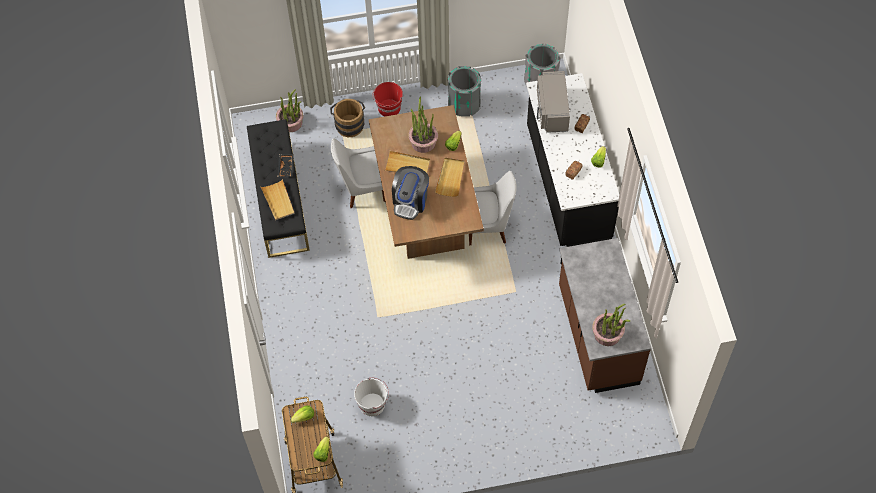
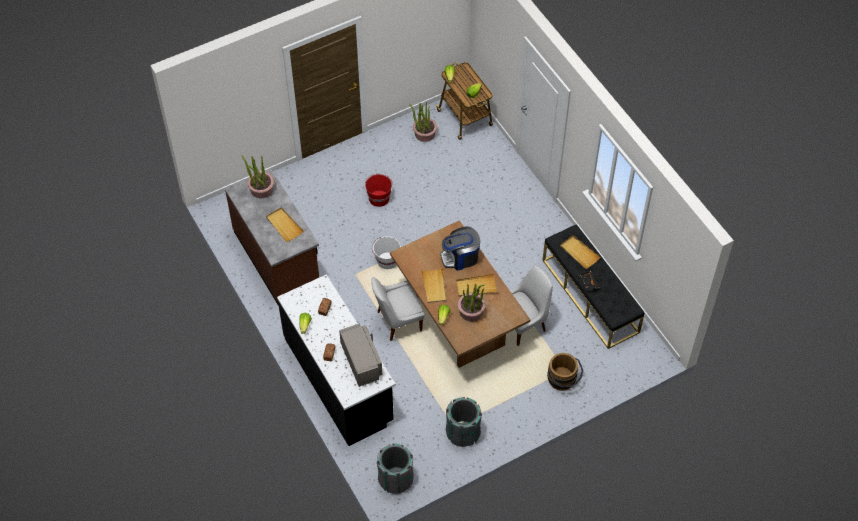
camera: 160 degrees right, 5 degrees down
(291, 123) = (617, 367): potted plant -> potted plant (424, 134)
(372, 404) = (438, 164): white bucket -> white bucket (387, 261)
(389, 108) = (533, 407): red bucket -> red bucket (379, 198)
(410, 201) = (460, 257): coffee machine -> coffee machine turned 105 degrees counterclockwise
(592, 280) = (284, 225): none -> beige tray

